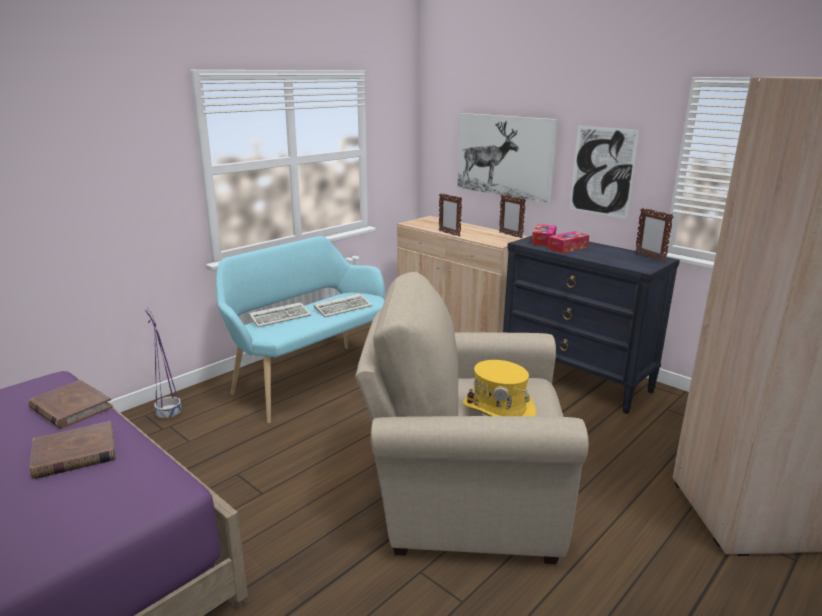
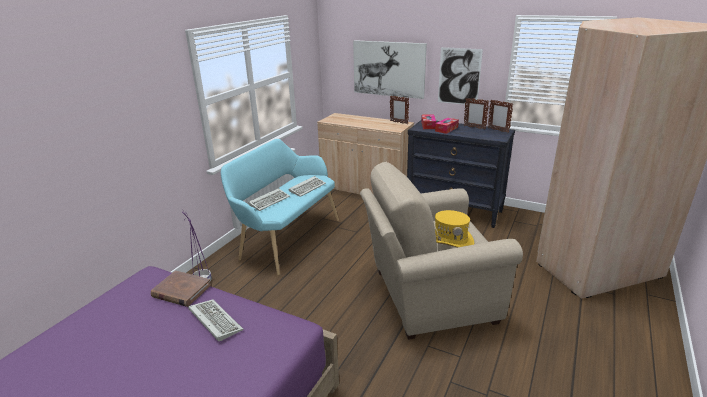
camera: 15 degrees left, 5 degrees up
(75, 454) = (214, 321): brown book -> keyboard
(449, 234) = (359, 126): picture frame -> picture frame (474, 127)

